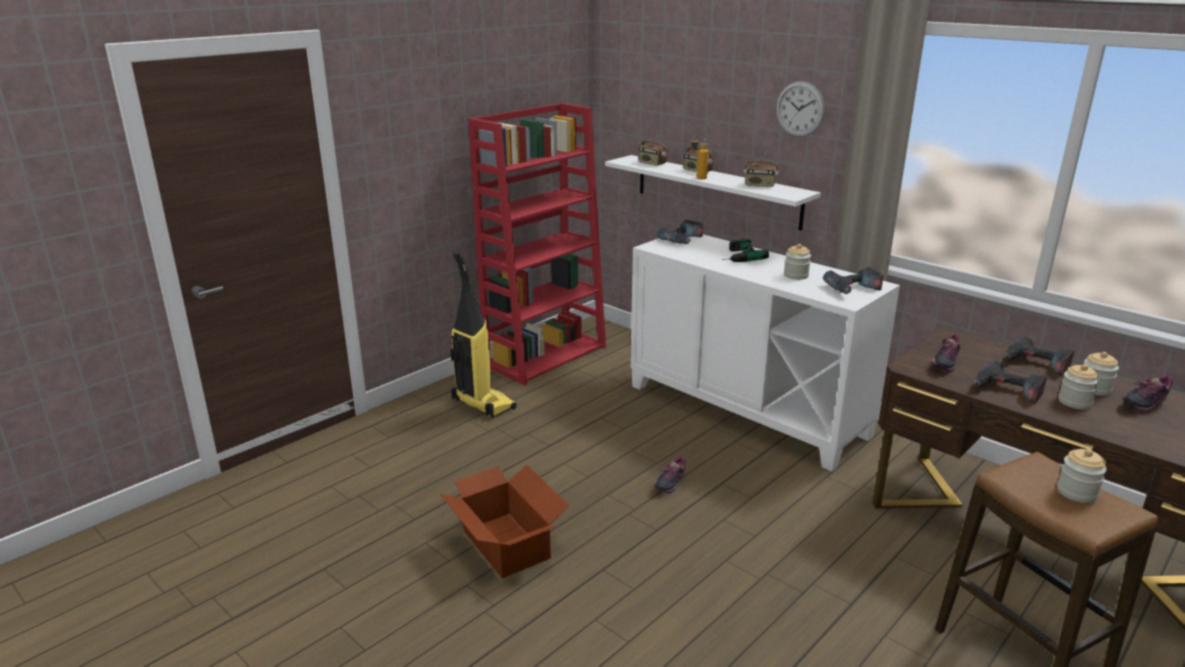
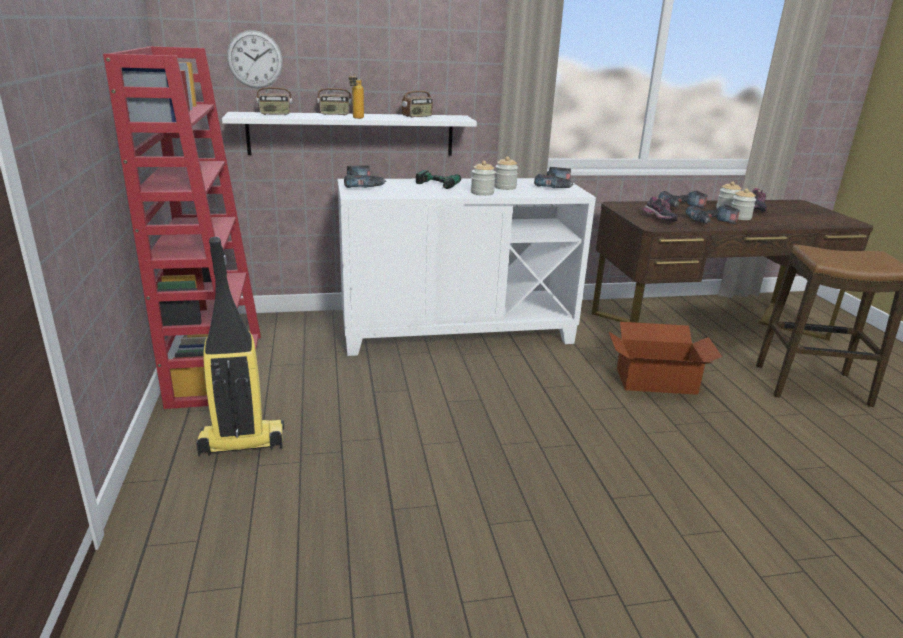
camera: 55 degrees left, 0 degrees up
(506, 544) = (521, 539): cardboard box -> cardboard box (655, 380)
(669, 483) = (518, 408): shoe -> none
(800, 109) = (440, 36): wall clock -> wall clock (255, 59)
(1077, 492) = (850, 255): jar -> jar (482, 193)

